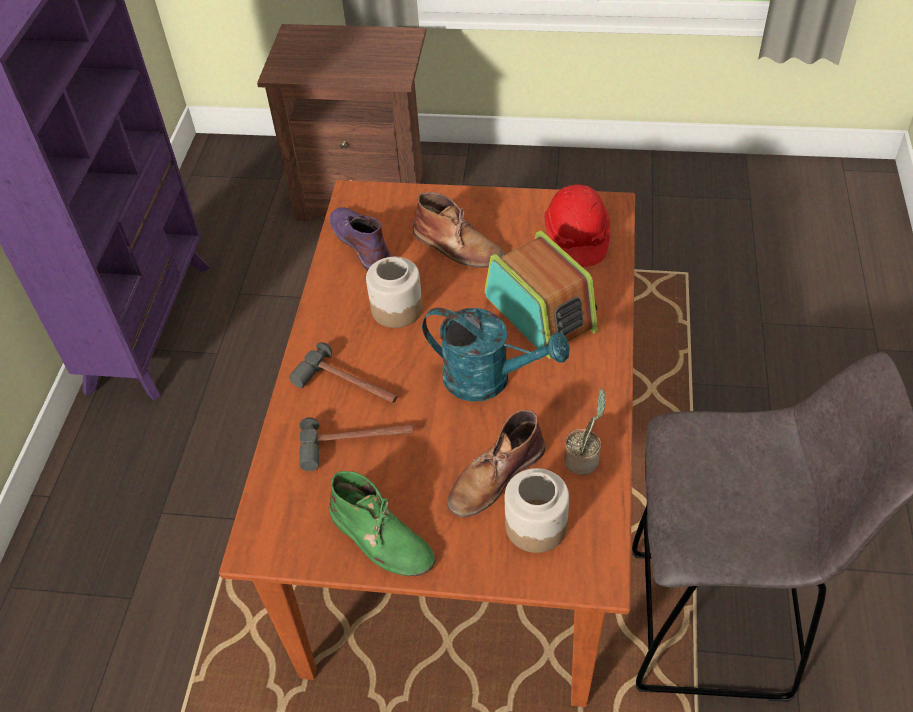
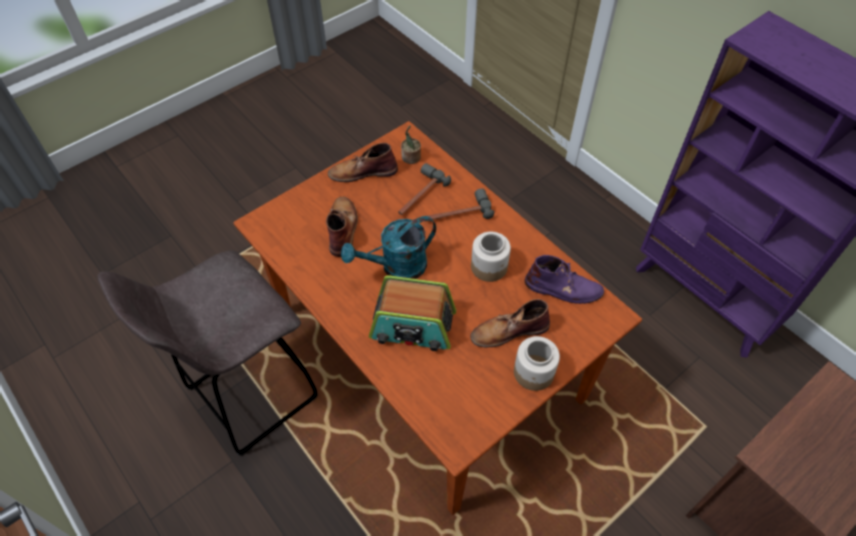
camera: 130 degrees right, 5 degrees up
(381, 538) = (362, 172): green boot -> brown boot
(536, 525) = (303, 222): jar -> jar (534, 373)
(576, 238) = (449, 397): red hard hat -> none
(583, 459) = (309, 265): potted plant -> potted plant (411, 158)

